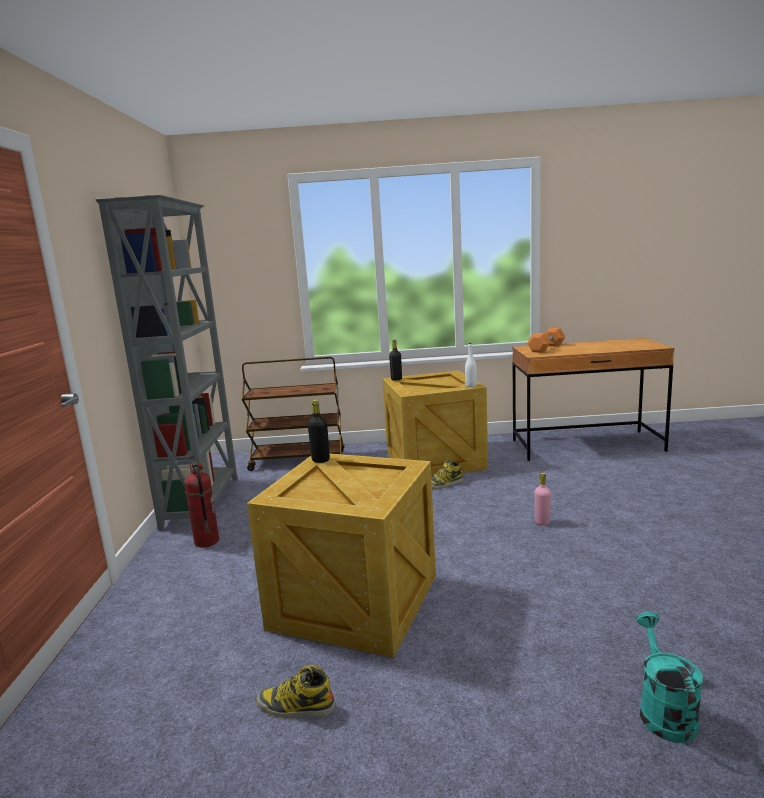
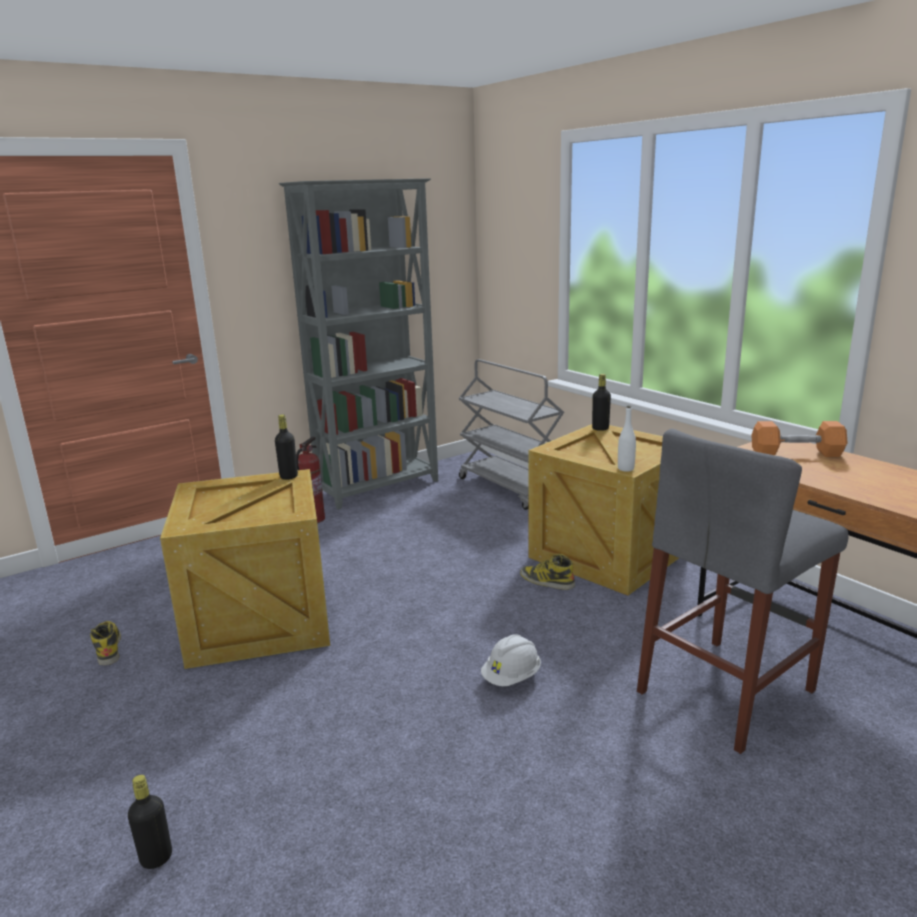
camera: 55 degrees right, 5 degrees up
(298, 460) = (510, 488): brown cart -> grey cart
(542, 522) = (512, 677): pink bottle -> white hard hat
(601, 475) = (726, 691): none -> grey stool
(663, 710) = (156, 858): turquoise watering can -> black bottle

